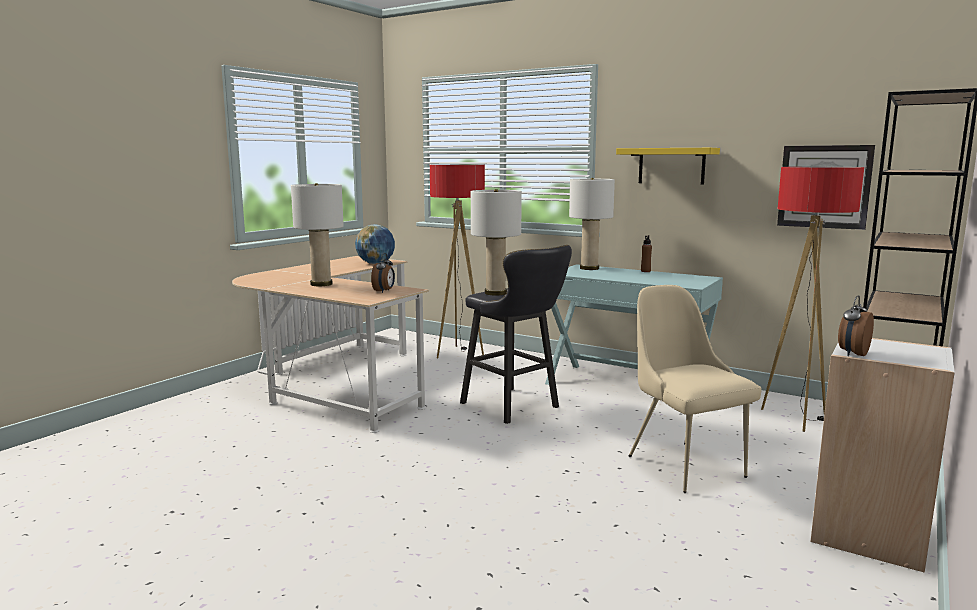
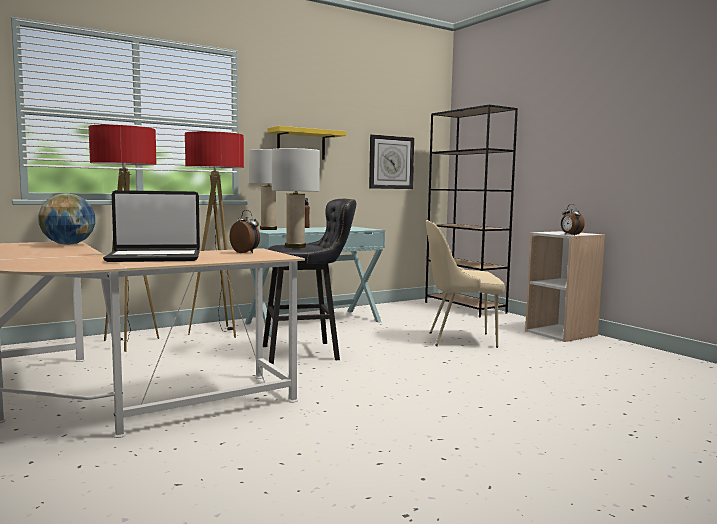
camera: 65 degrees left, 5 degrees down
(321, 284) = (154, 257): white table lamp -> laptop
(797, 418) = (417, 310): floor lamp -> floor lamp (217, 332)

